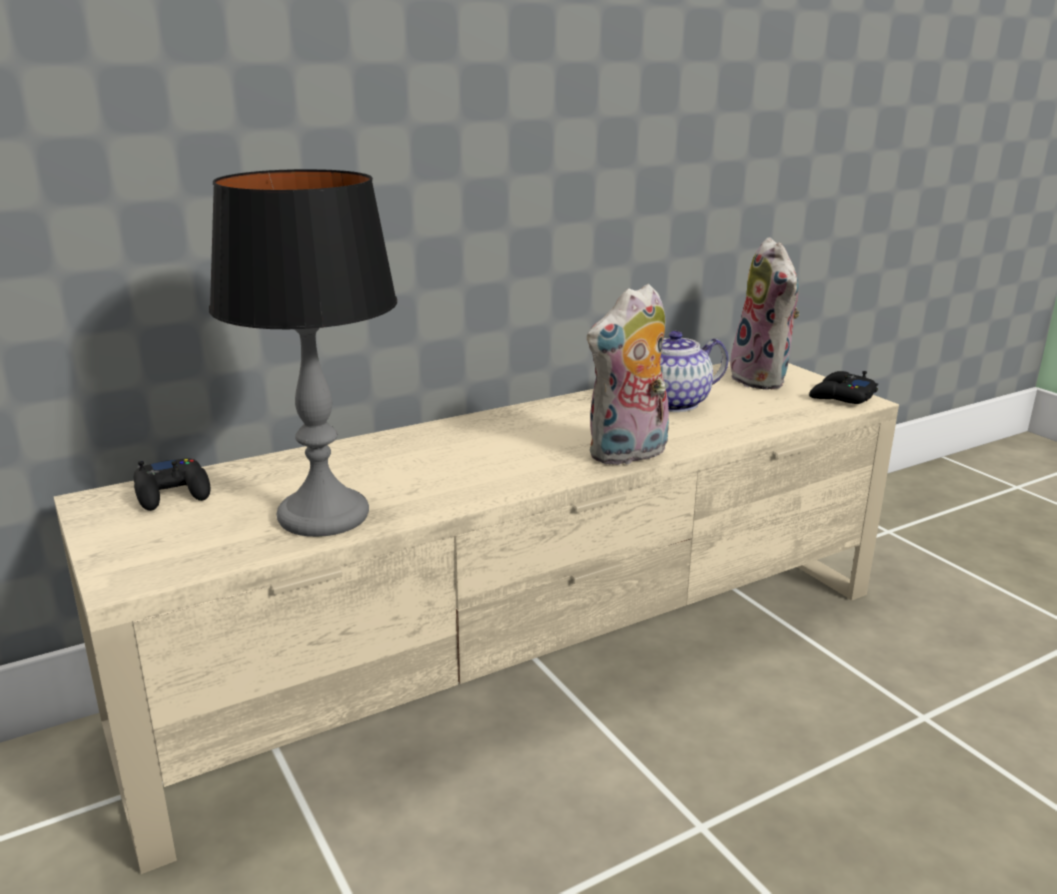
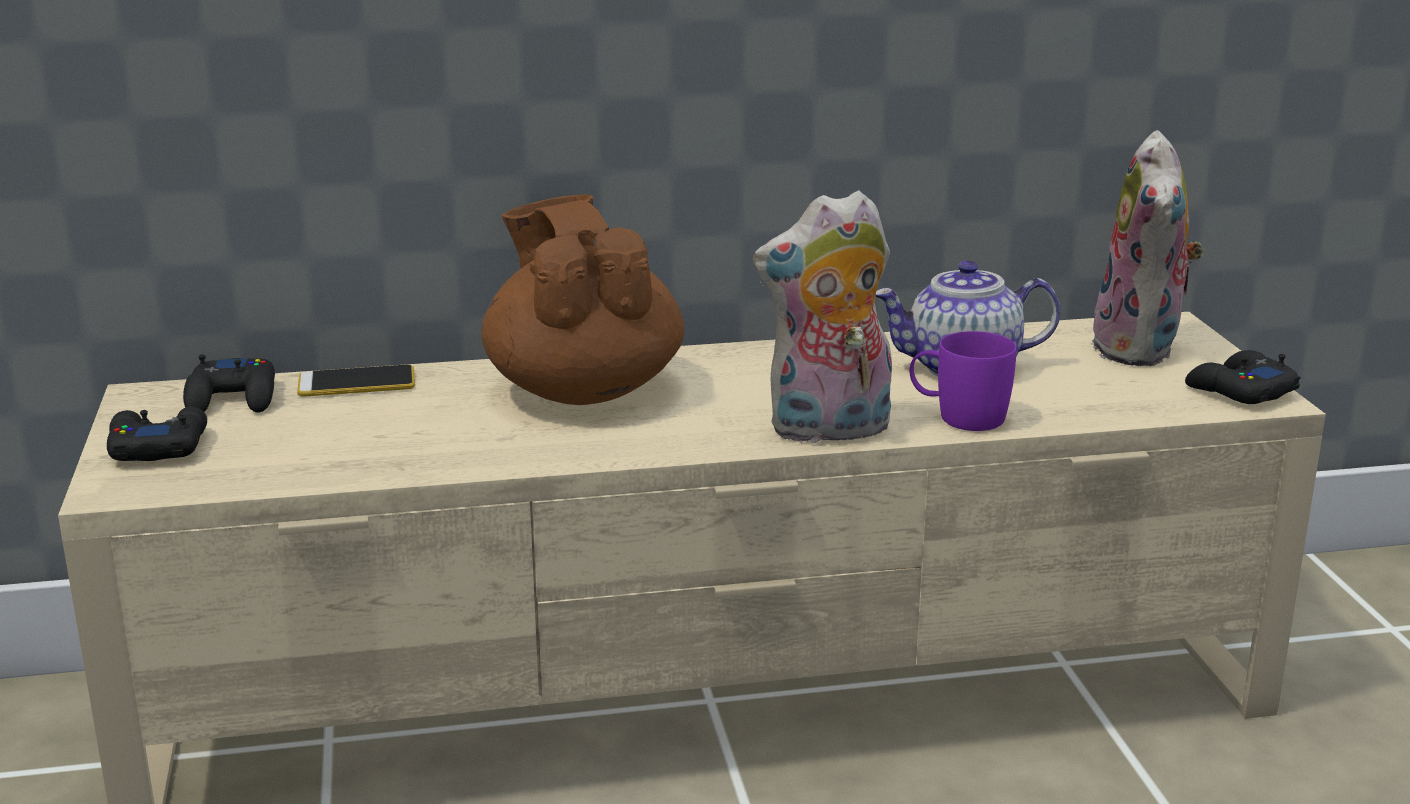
camera: 20 degrees right, 0 degrees up
(136, 540) = (157, 447): none -> black game controller
(264, 467) = (356, 383): none -> phone
(324, 515) = (379, 451): table lamp -> none
(438, 449) = (583, 389): none -> brown teapot
(699, 434) = (958, 416): none -> purple mug

